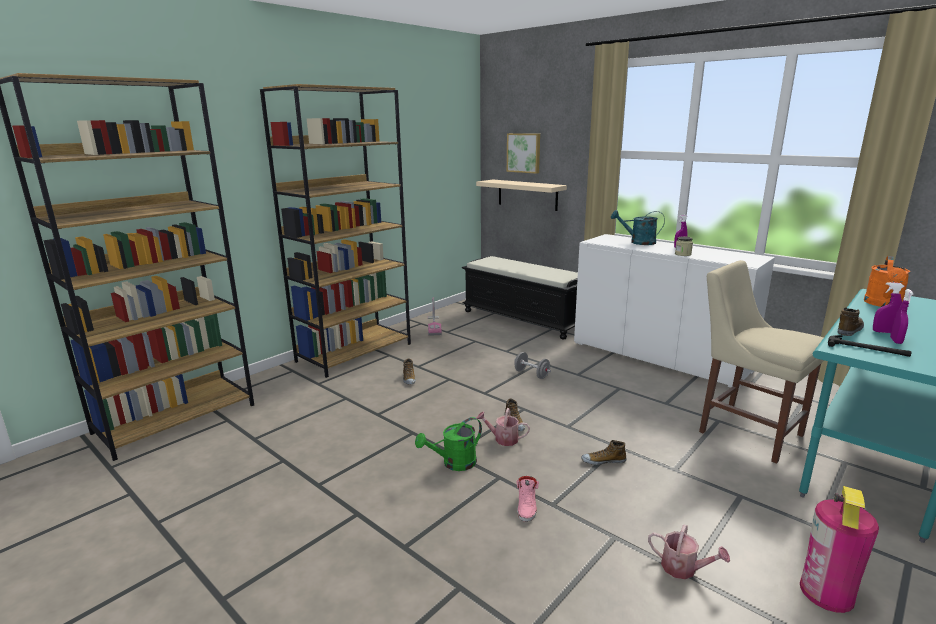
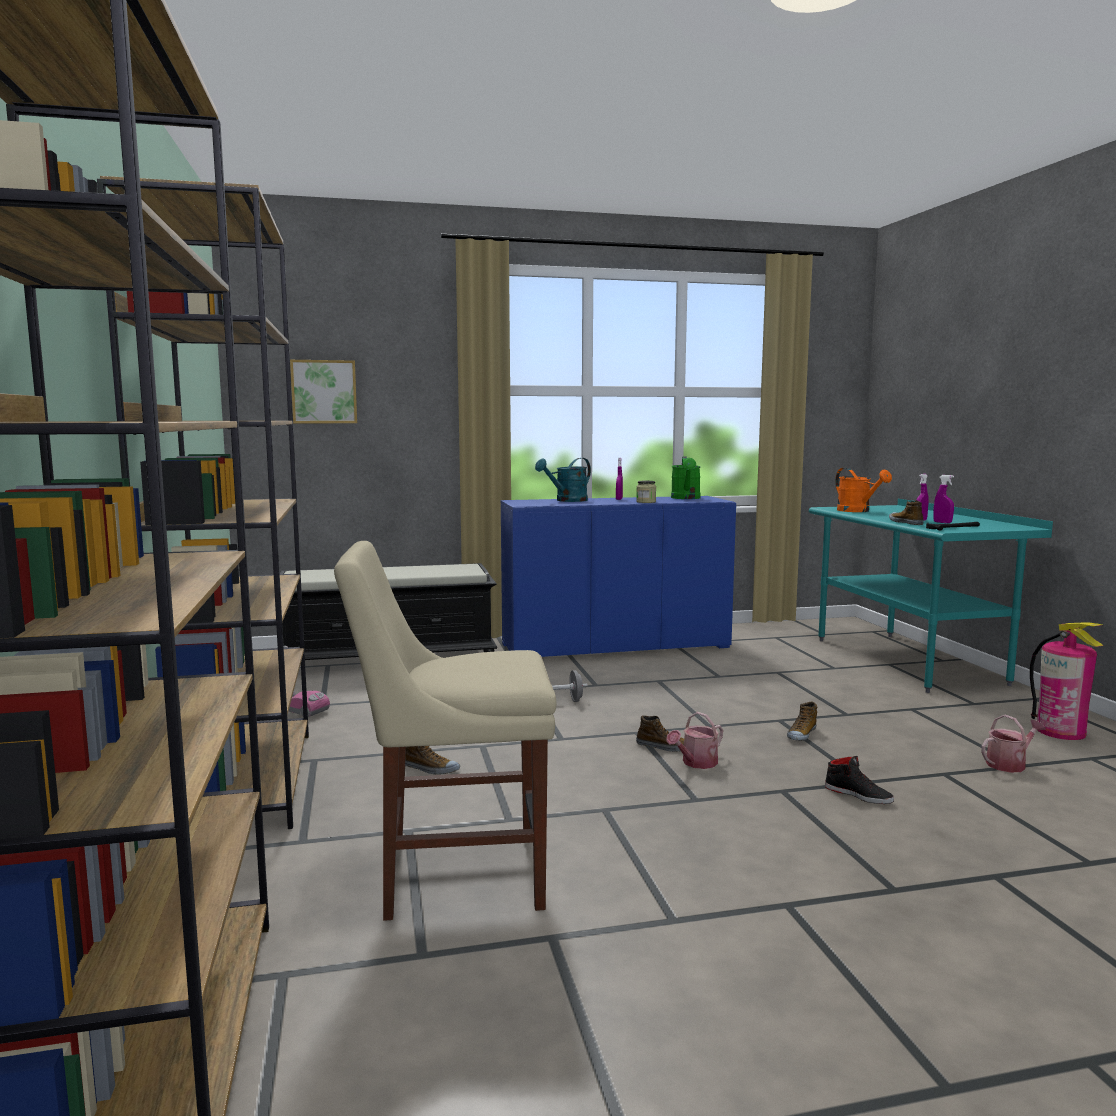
camera: 55 degrees left, 10 degrees down
(454, 464) = (723, 806): green watering can -> green watering can (686, 498)
(527, 194) = (336, 460): beige shelf -> none
(527, 506) = (858, 794): pink shoe -> black shoe
(658, 356) = (615, 645): white cabinet -> blue cabinet
(745, 431) = (808, 671): beige chair -> beige chair (453, 875)

